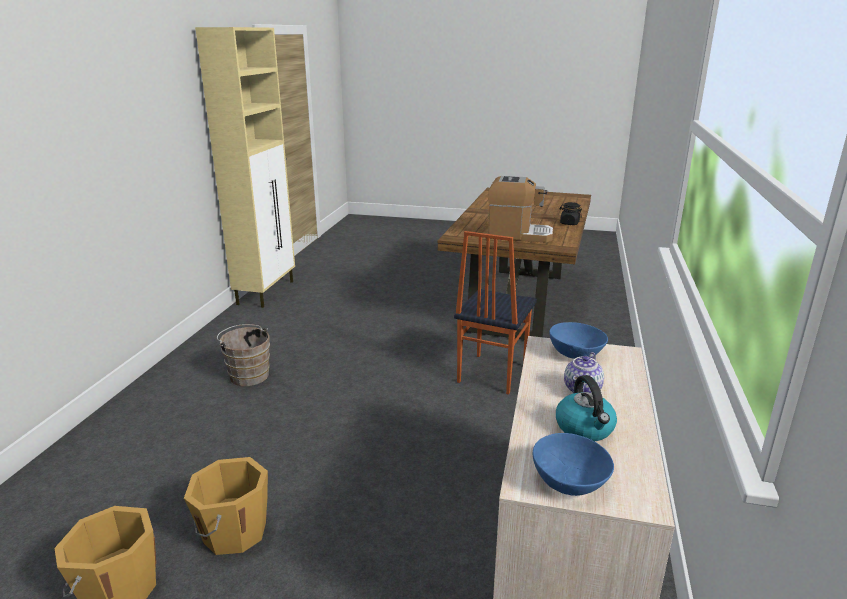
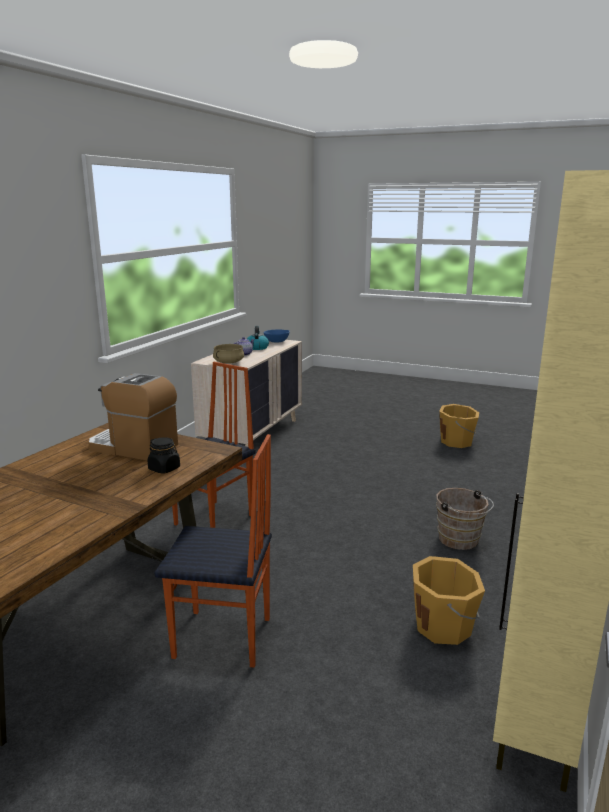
camera: 170 degrees left, 5 degrees down
(233, 532) = (414, 452): orange bucket -> orange bucket (444, 626)
(429, 304) = (223, 639): none -> chair
(569, 223) = (32, 463): black jar -> black jar (164, 469)
(576, 353) = (229, 362): blue bowl -> beige cooking pot

